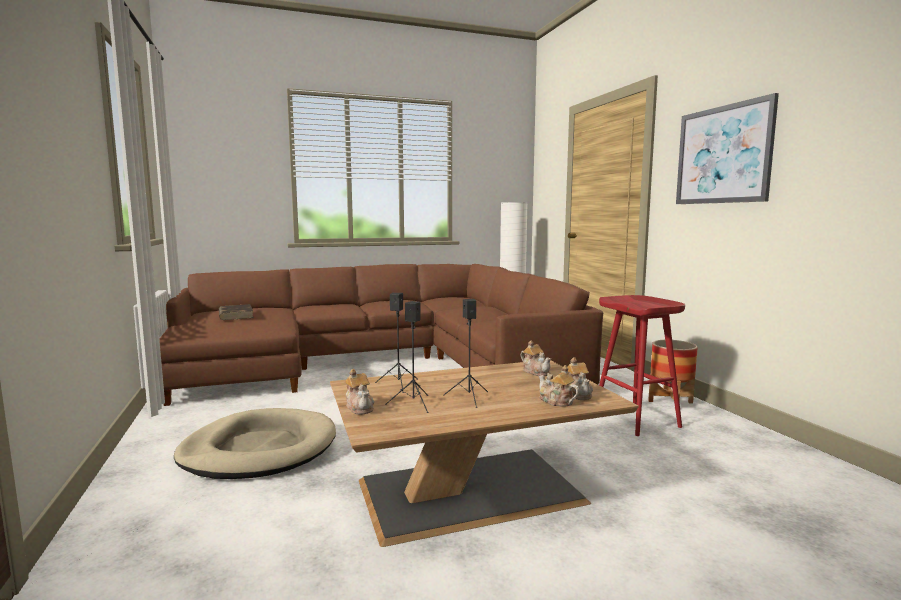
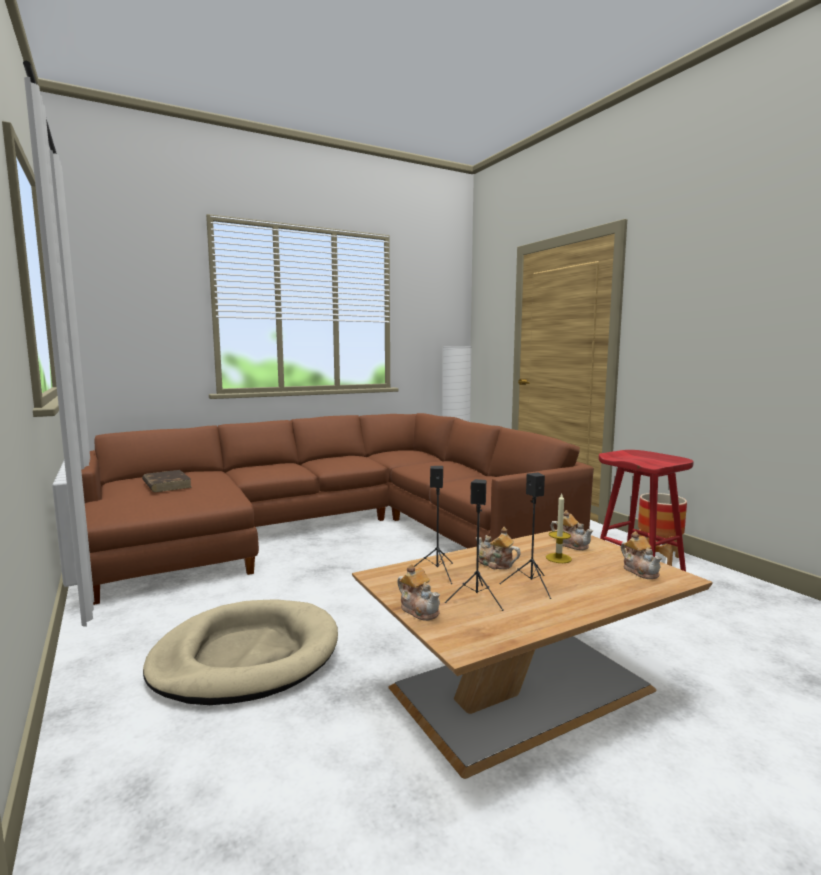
camera: 10 degrees left, 0 degrees up
(513, 381) = (558, 558): none -> candle
(556, 401) = (627, 583): teapot -> teapot (495, 564)
(723, 155) = (709, 304): picture -> none

